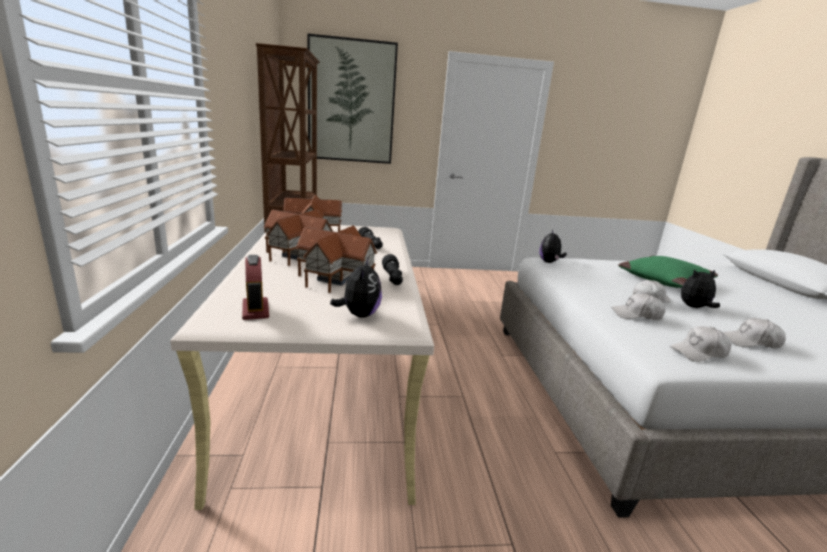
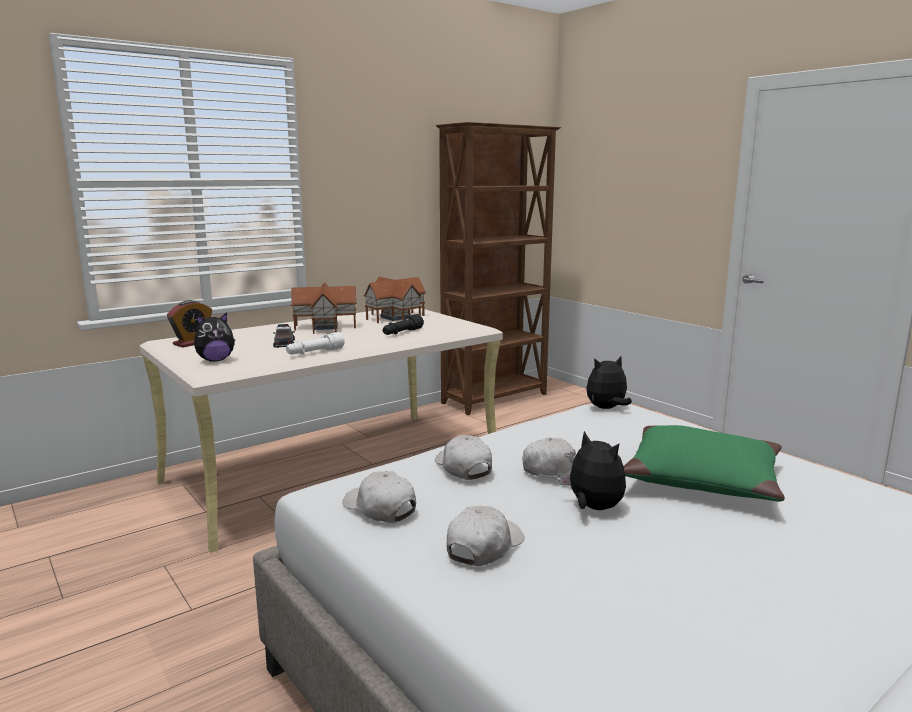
camera: 60 degrees right, 5 degrees down
(336, 279) = (284, 343): toy house -> toy car
(351, 102) = (620, 171): picture -> none
(393, 278) = (315, 353): black flashlight -> white flashlight
(751, 342) = (484, 547): white cap -> white cap turned 60 degrees clockwise

